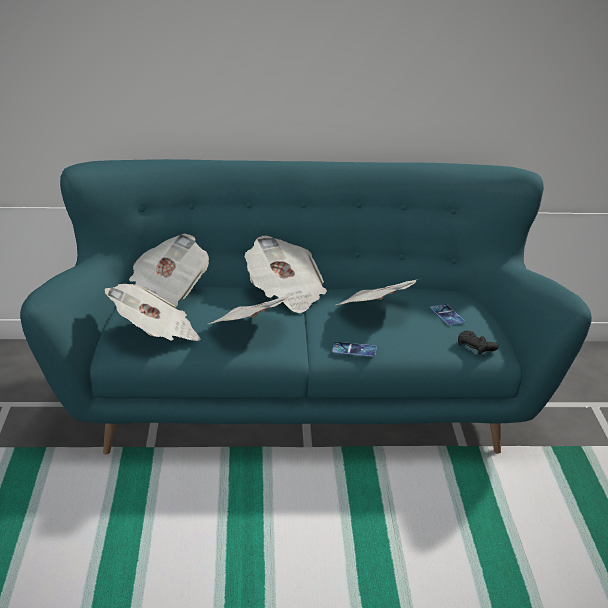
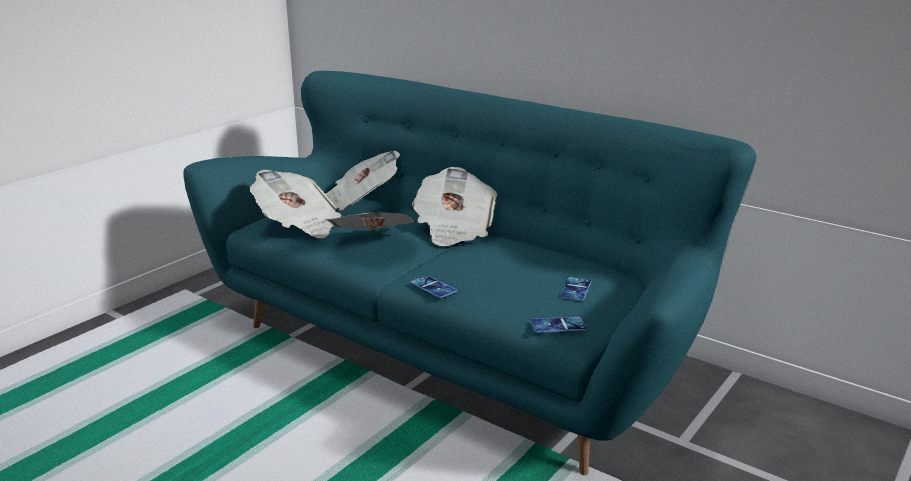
camera: 40 degrees right, 5 degrees down
(375, 312) = (509, 265): newspaper -> none
(476, 346) = (558, 325): black game controller -> phone

